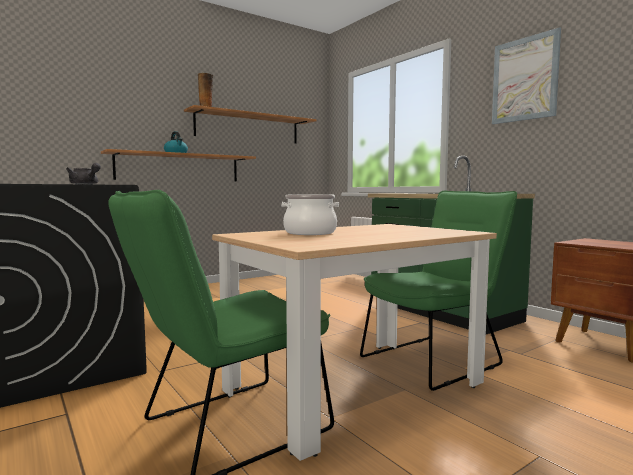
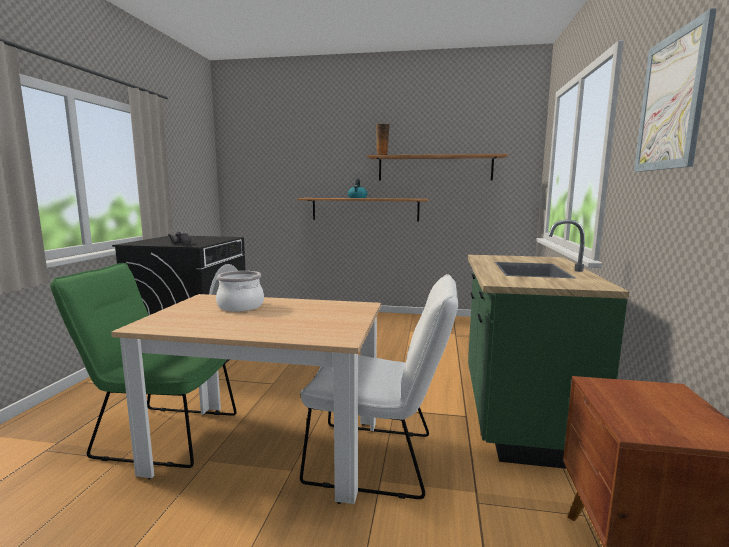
camera: 45 degrees right, 5 degrees up
(437, 359) = (380, 460): green chair -> white chair

